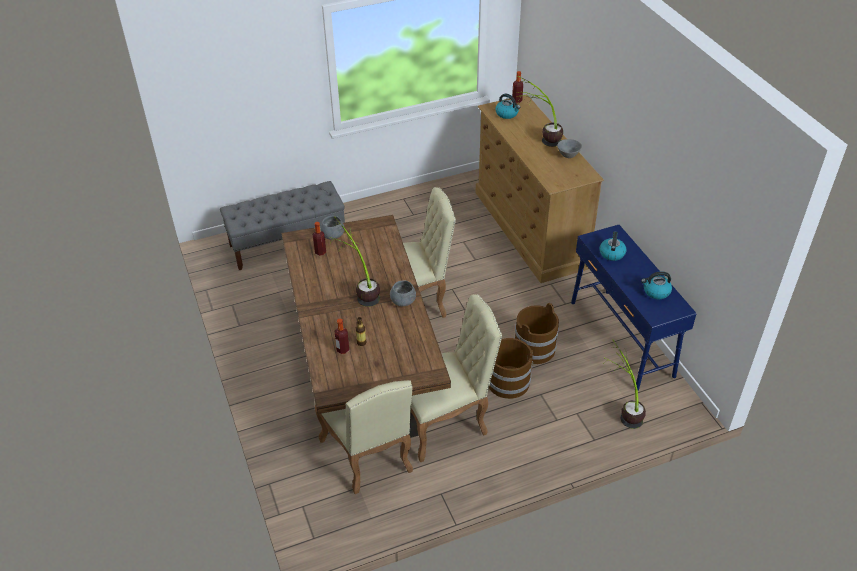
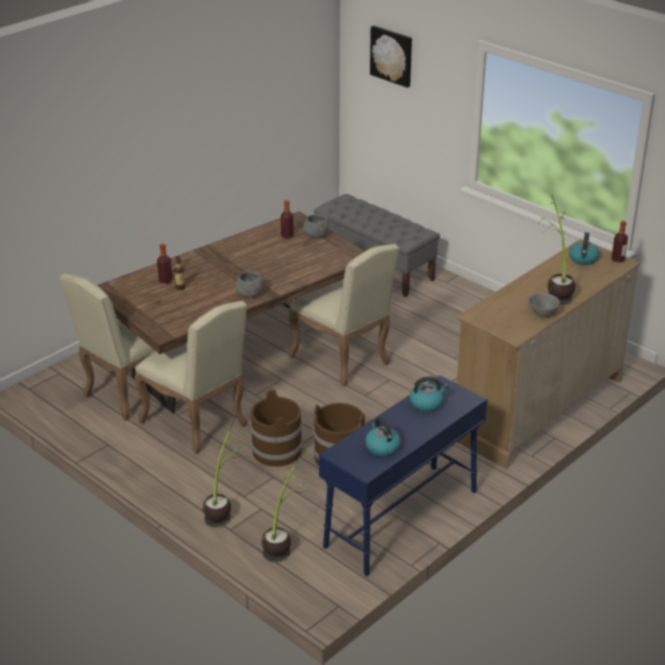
camera: 65 degrees right, 10 degrees down
(227, 63) = (392, 55): none -> picture
(360, 291) = (248, 269): potted plant -> potted plant (226, 508)

